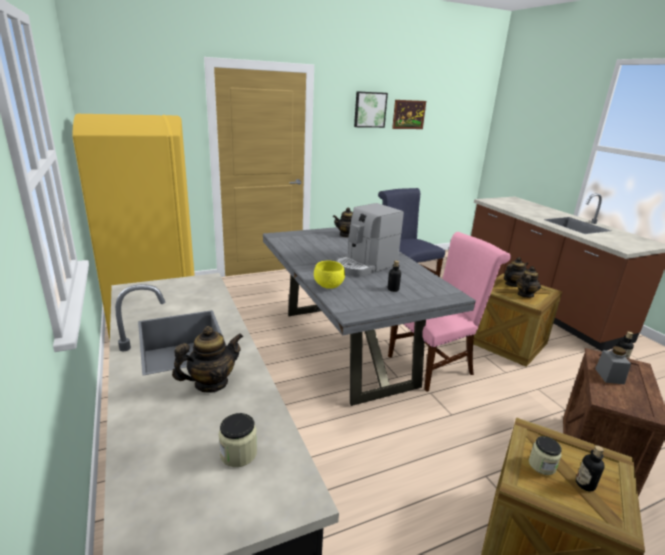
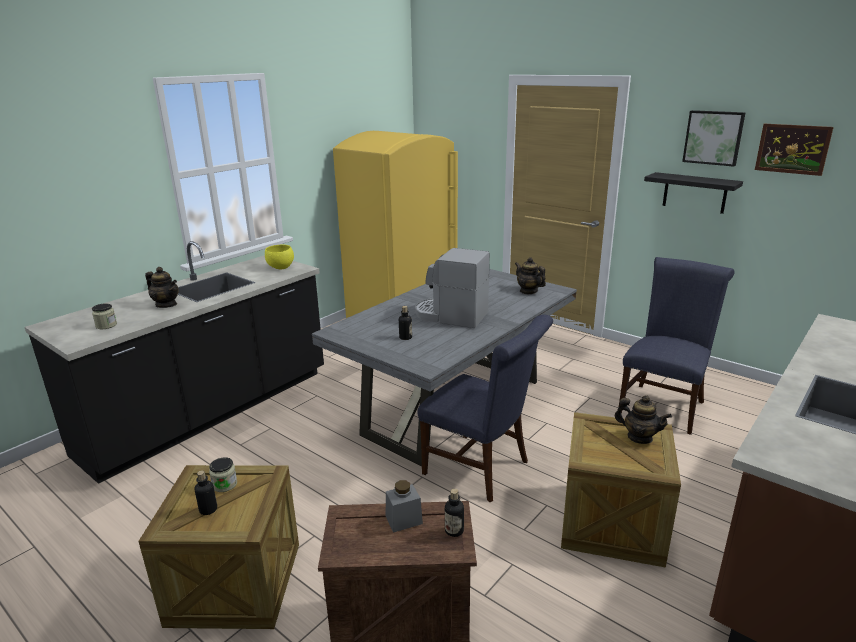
camera: 65 degrees right, 0 degrees up
(329, 286) = (379, 313): yellow bowl -> yellow bowl (281, 268)
(361, 148) = (694, 193): none -> black shelf
(434, 364) = (482, 469): pink chair -> blue chair
(525, 295) = (611, 450): teapot -> none

